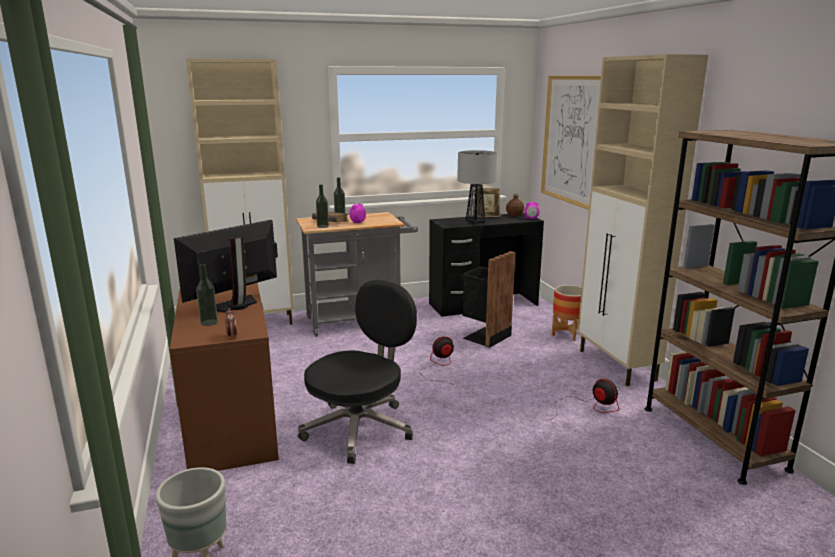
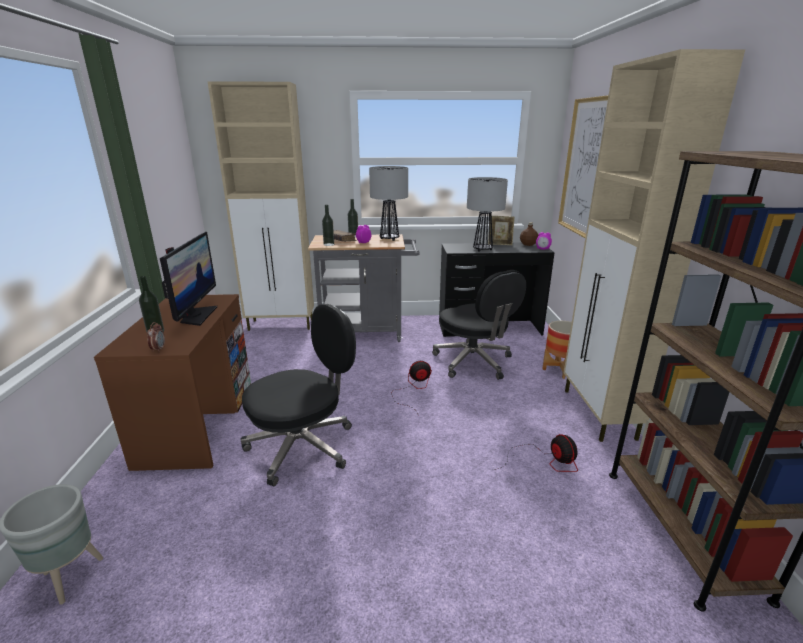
camera: 15 degrees right, 5 degrees up
(235, 305) = (196, 316): monitor -> monitor turned 120 degrees clockwise
(381, 217) = (389, 239): none -> table lamp
(484, 336) = (474, 362): black trash can -> black office chair

